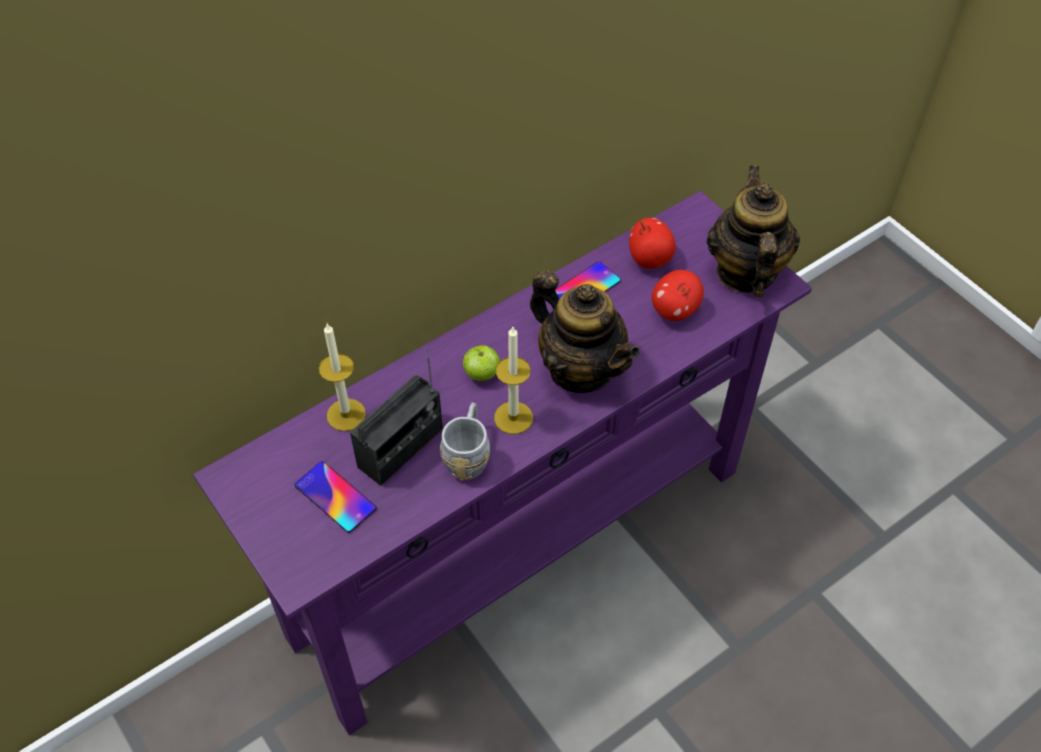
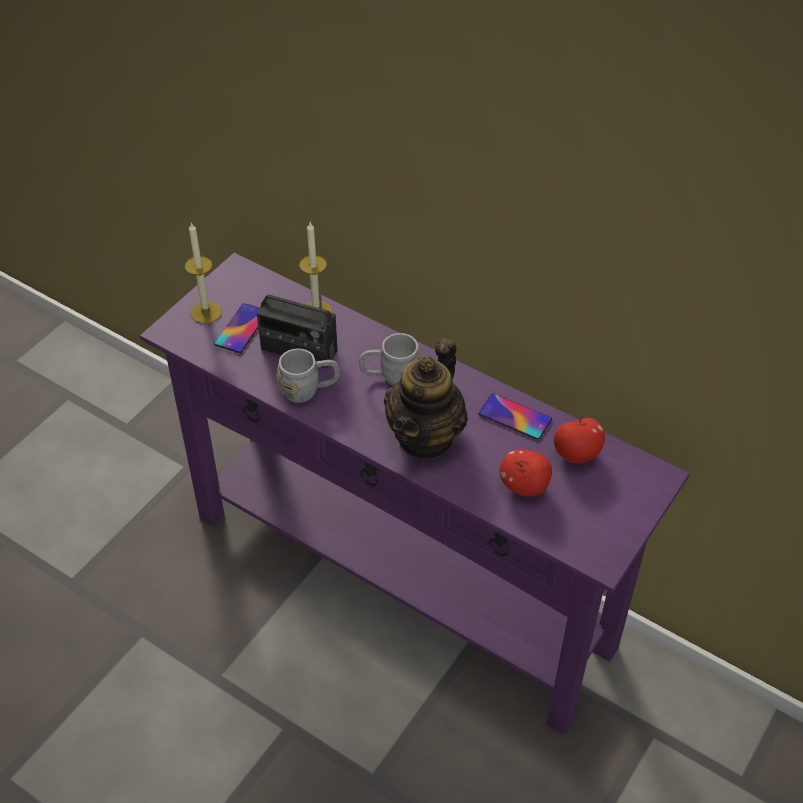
camera: 70 degrees right, 5 degrees down
(482, 374) = (390, 376): apple -> grey mug
(513, 417) = (356, 407): candle -> candle (206, 312)
(745, 272) = (601, 530): teapot -> none

